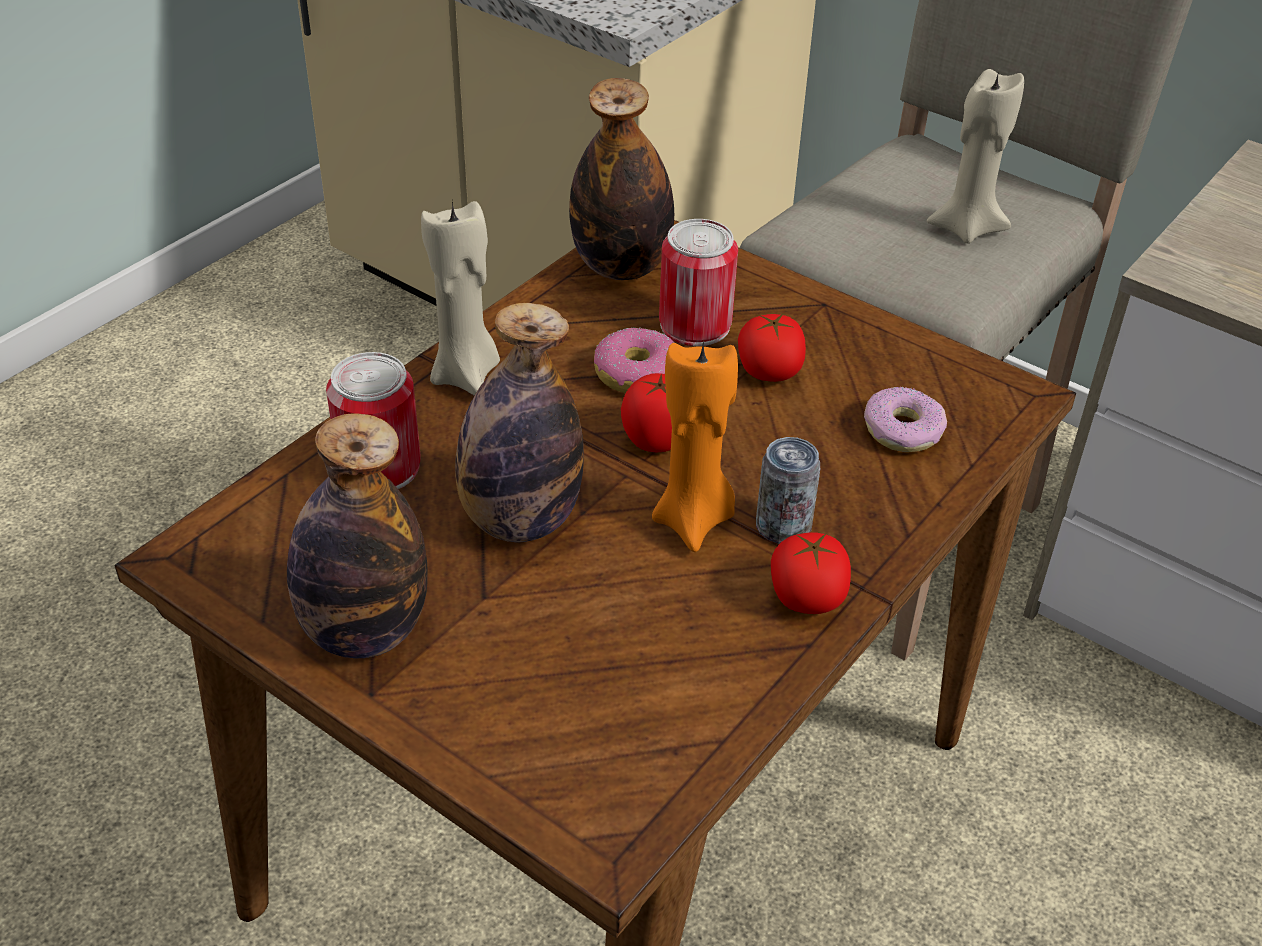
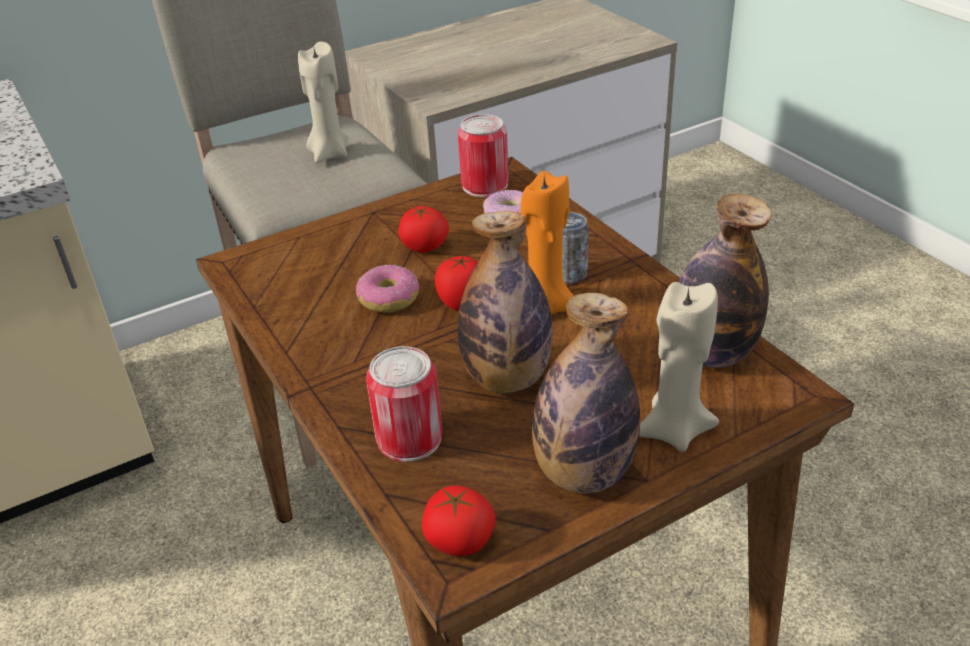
camera: 65 degrees left, 5 degrees down
(466, 374) = (332, 375): beige candle -> beige candle (673, 430)
(621, 266) = (265, 280): bottle -> bottle (711, 354)
(695, 325) = (355, 264): can -> can (485, 185)
(807, 598) = (632, 280): tomato -> tomato (460, 541)

